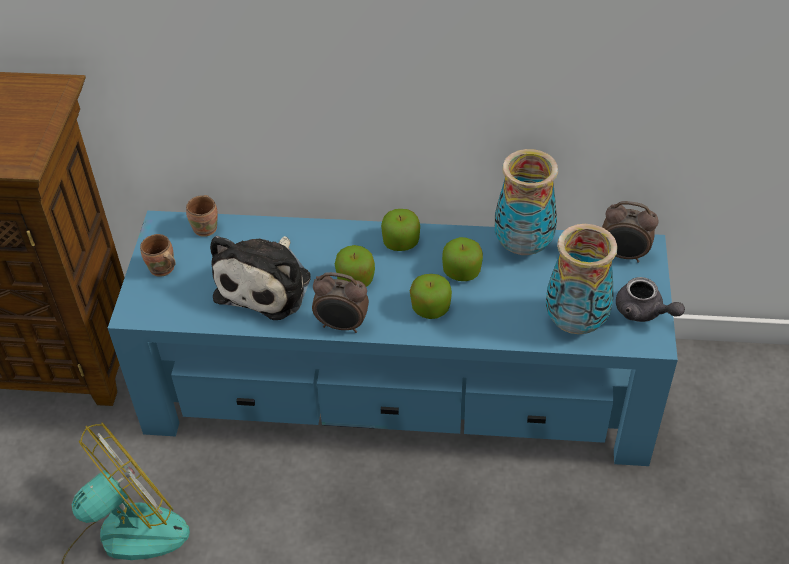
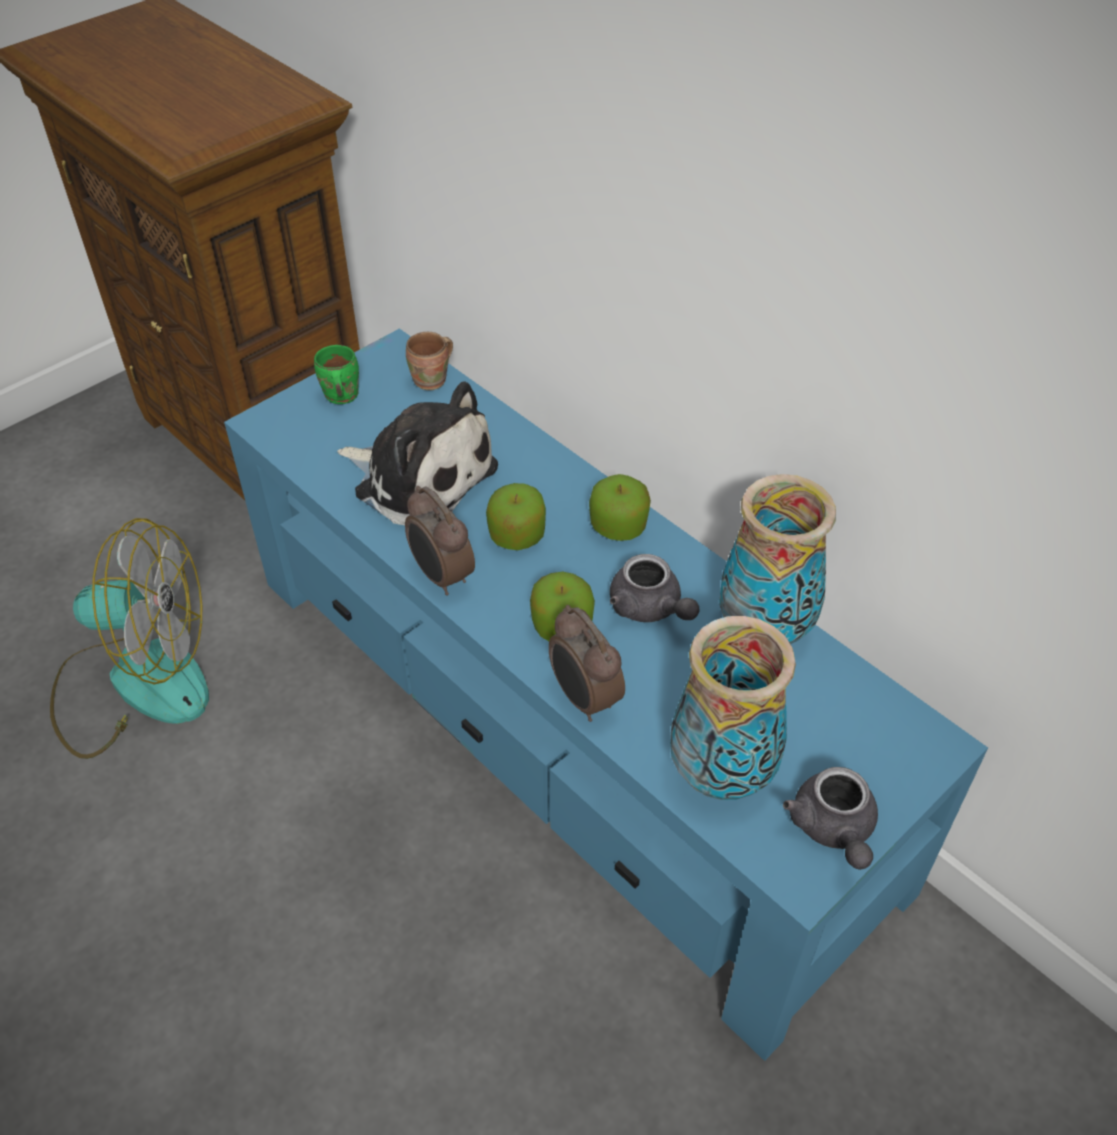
camera: 40 degrees right, 0 degrees up
(162, 270) = (339, 397): brown mug -> green mug
(267, 284) = (420, 477): plush toy -> plush toy turned 120 degrees counterclockwise
(461, 271) = (650, 608): apple -> grey teapot
(623, 255) = (892, 734): alarm clock -> alarm clock (583, 699)

